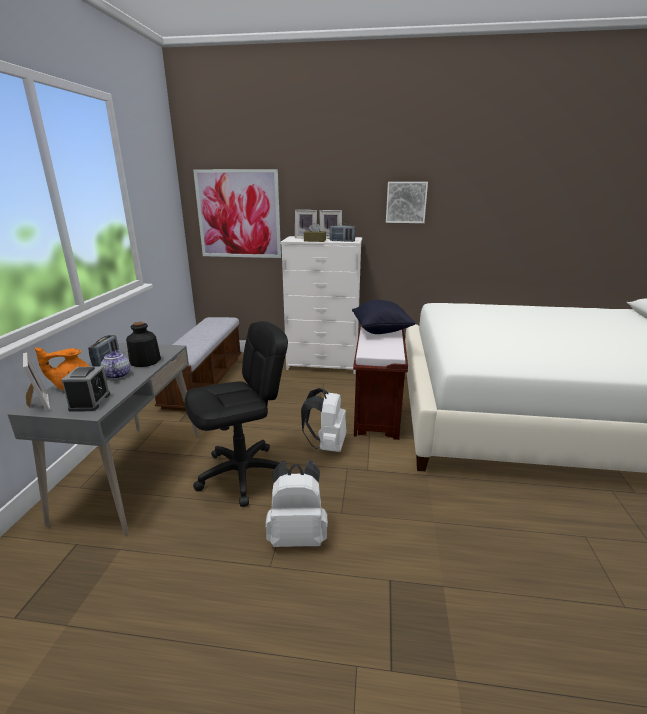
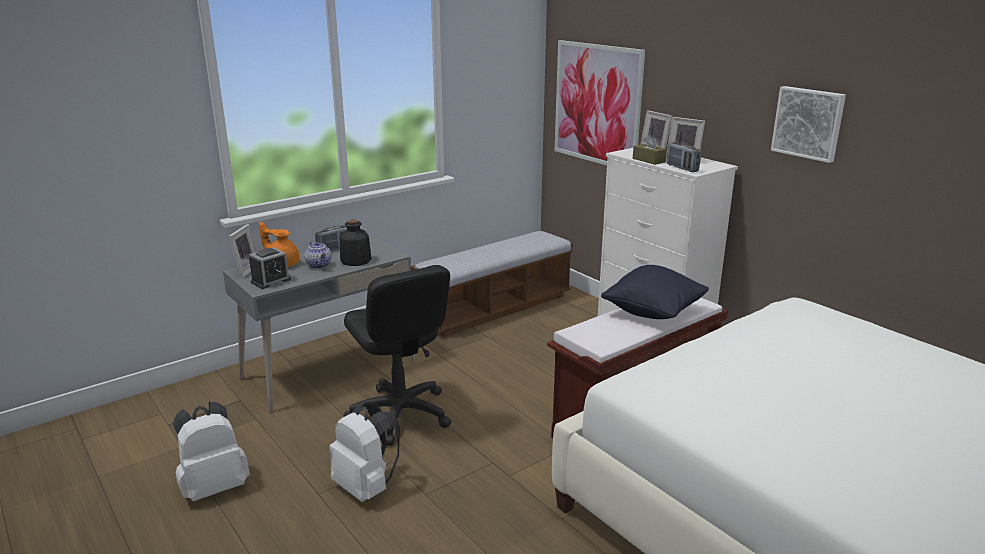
camera: 45 degrees right, 0 degrees up
(117, 375) = (319, 265): teapot -> teapot turned 120 degrees clockwise
(243, 474) = (400, 414): black office chair -> black office chair turned 45 degrees clockwise
(327, 445) = (508, 431): white backpack -> white backpack (214, 487)

